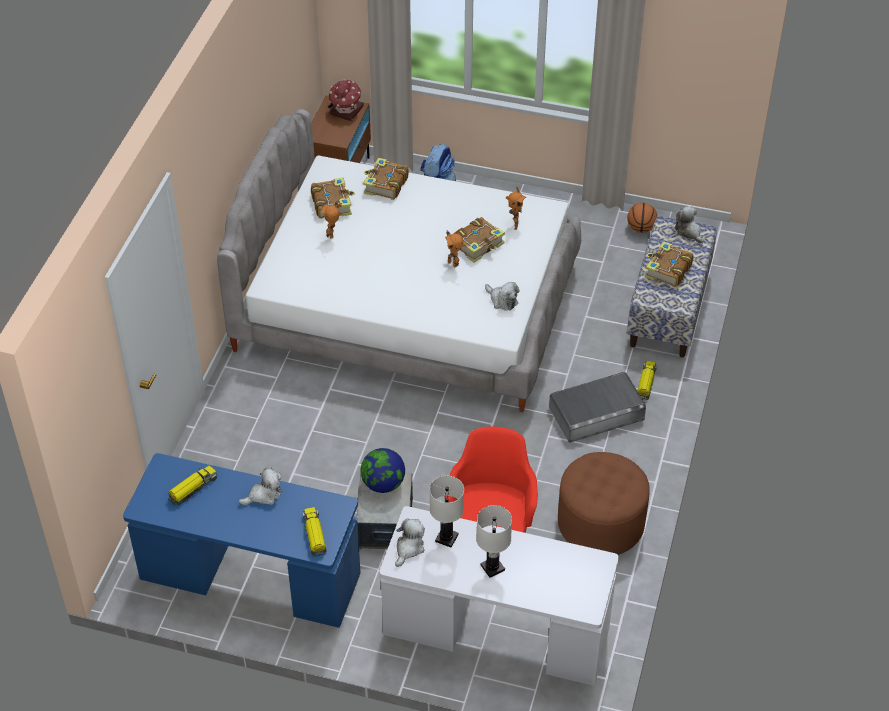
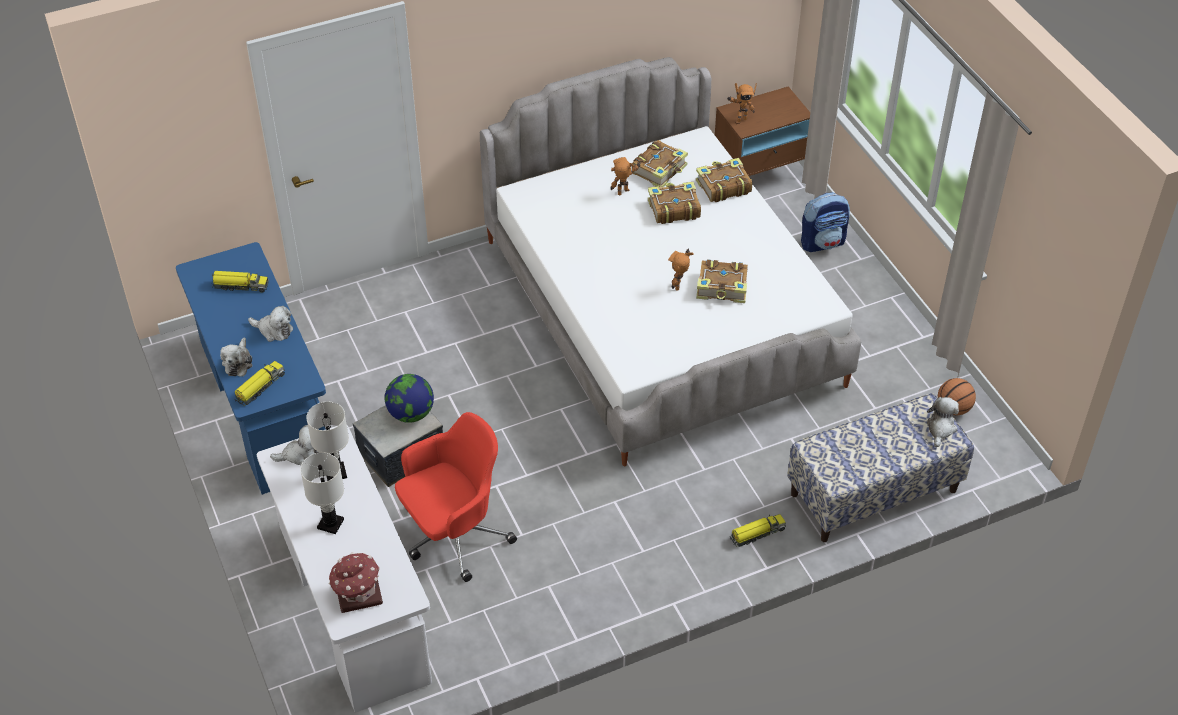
camera: 50 degrees right, 0 degrees up
(346, 111) = (785, 109): toy house -> toy house (357, 594)
(502, 300) = (672, 345): plush toy -> plush toy (238, 363)
(514, 225) = (776, 296): toy robot -> toy robot (740, 120)
(596, 413) = (679, 519): grey storage box -> none
(600, 523) = (550, 603): brown ottoman -> none
(667, 270) = (868, 443): book -> book (673, 209)

